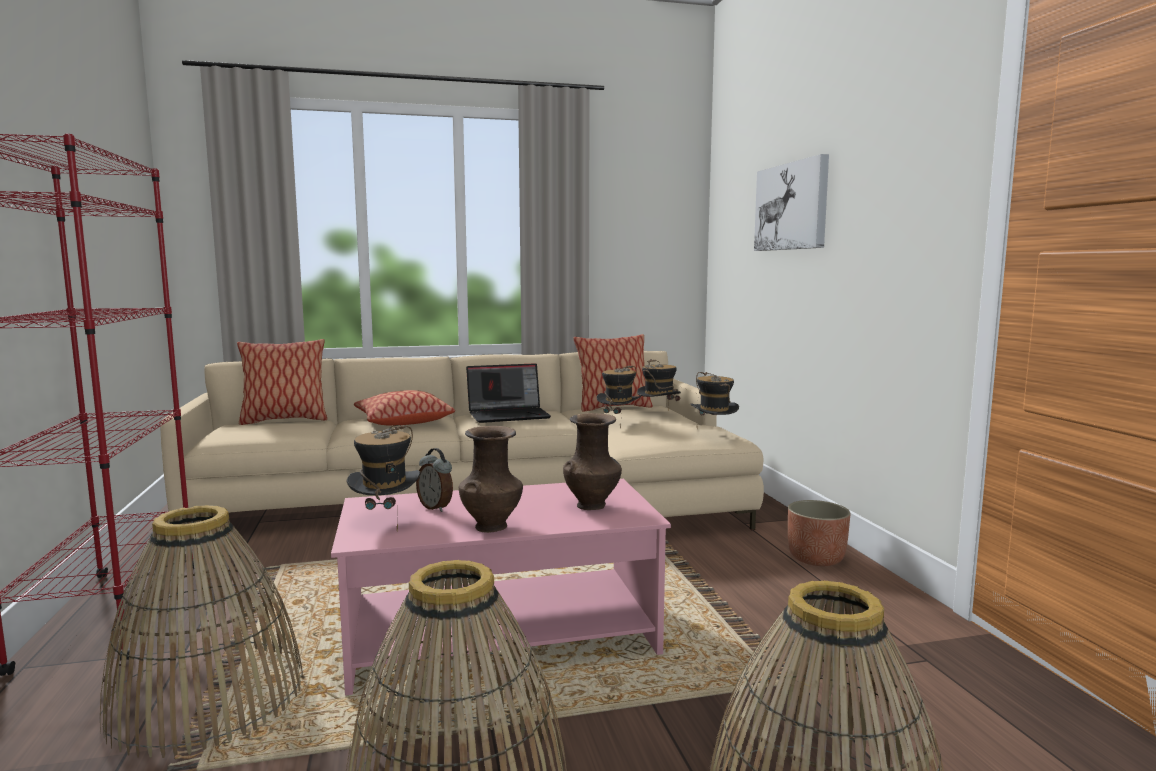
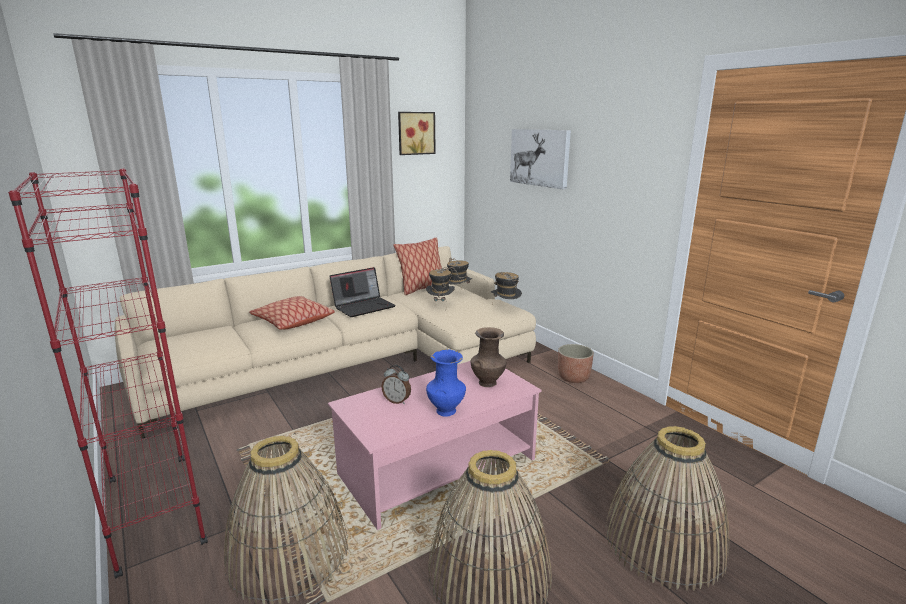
camera: 20 degrees left, 10 degrees up
(284, 420) = (196, 331): pillow -> none
(386, 520) = (376, 417): hat -> none
(492, 526) = (446, 410): brown vase -> blue vase
(630, 191) = (415, 133): none -> picture

